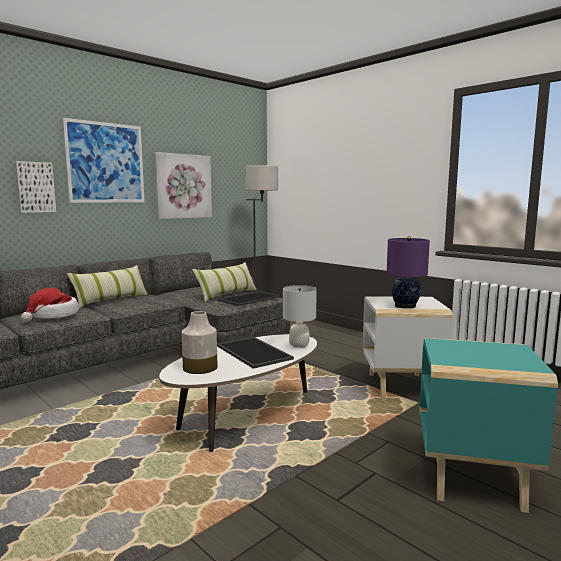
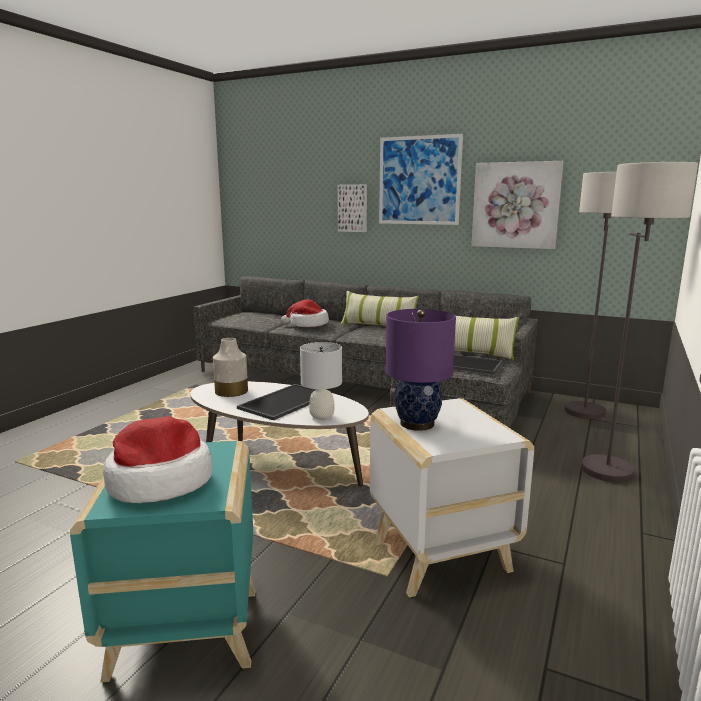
camera: 70 degrees right, 5 degrees up
(337, 336) = (611, 478): none -> grey floor lamp
(494, 356) = (159, 481): none -> hat

